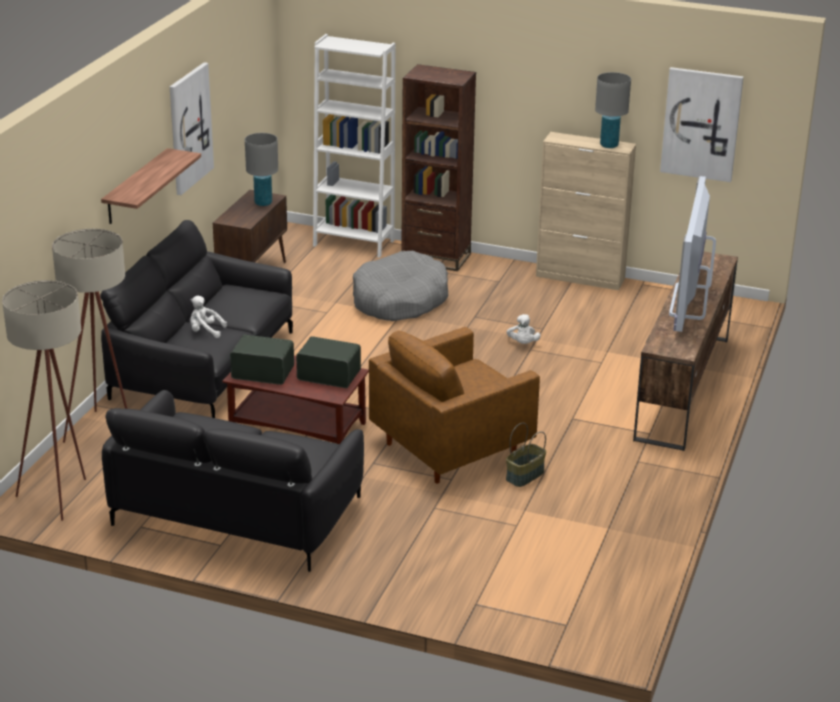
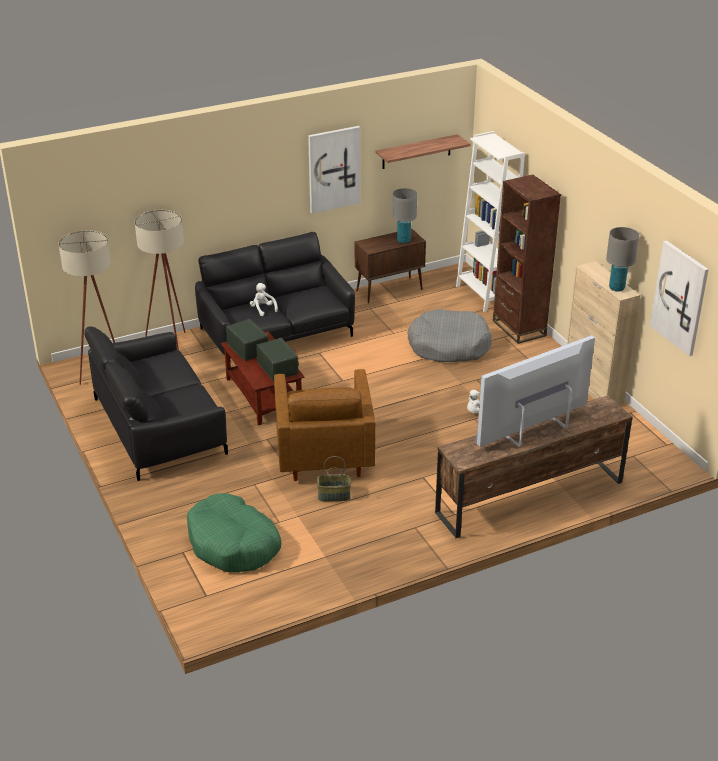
camera: 45 degrees right, 5 degrees up
(136, 187) = (257, 196): shelf -> shelf (416, 152)
(452, 447) = (323, 454): brown armchair -> brown armchair turned 105 degrees counterclockwise
(510, 568) = (233, 544): none -> green dog bed

